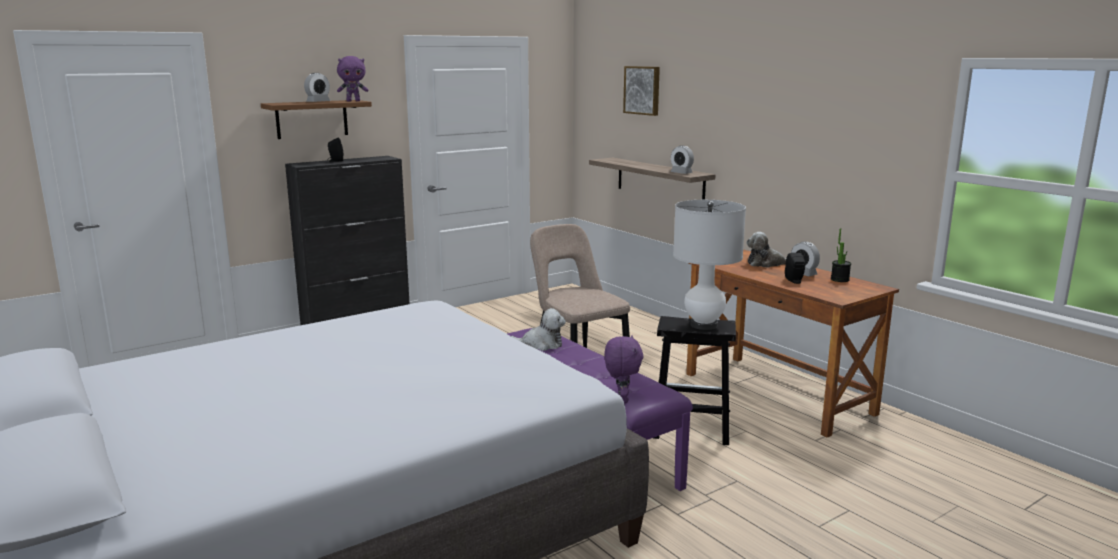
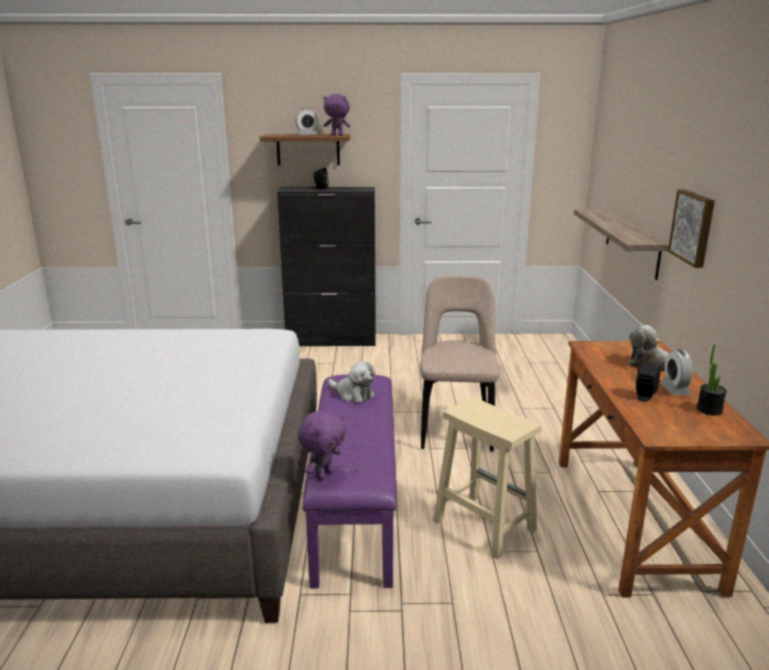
camera: 35 degrees right, 5 degrees up
(643, 90) = (633, 137): picture -> picture (693, 227)
(681, 173) = (630, 238): alarm clock -> none
(690, 428) = (482, 524): black stool -> beige stool
(704, 325) = (497, 420): white table lamp -> none

